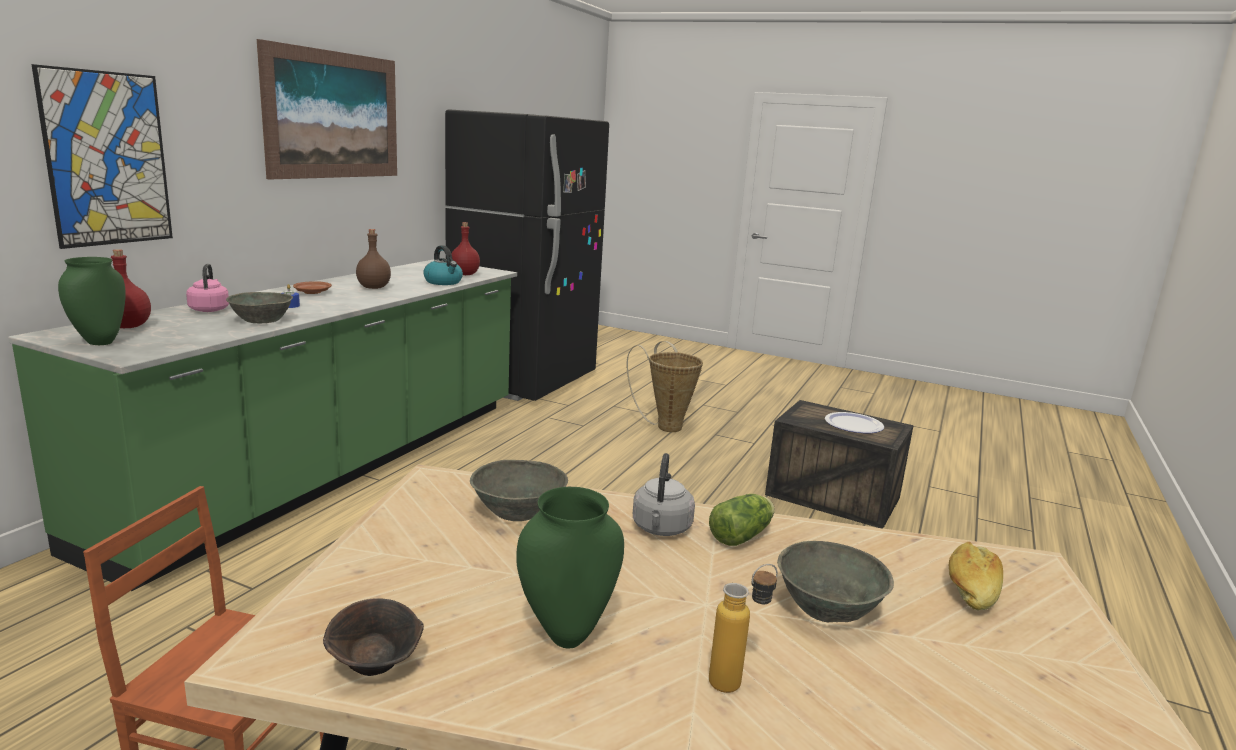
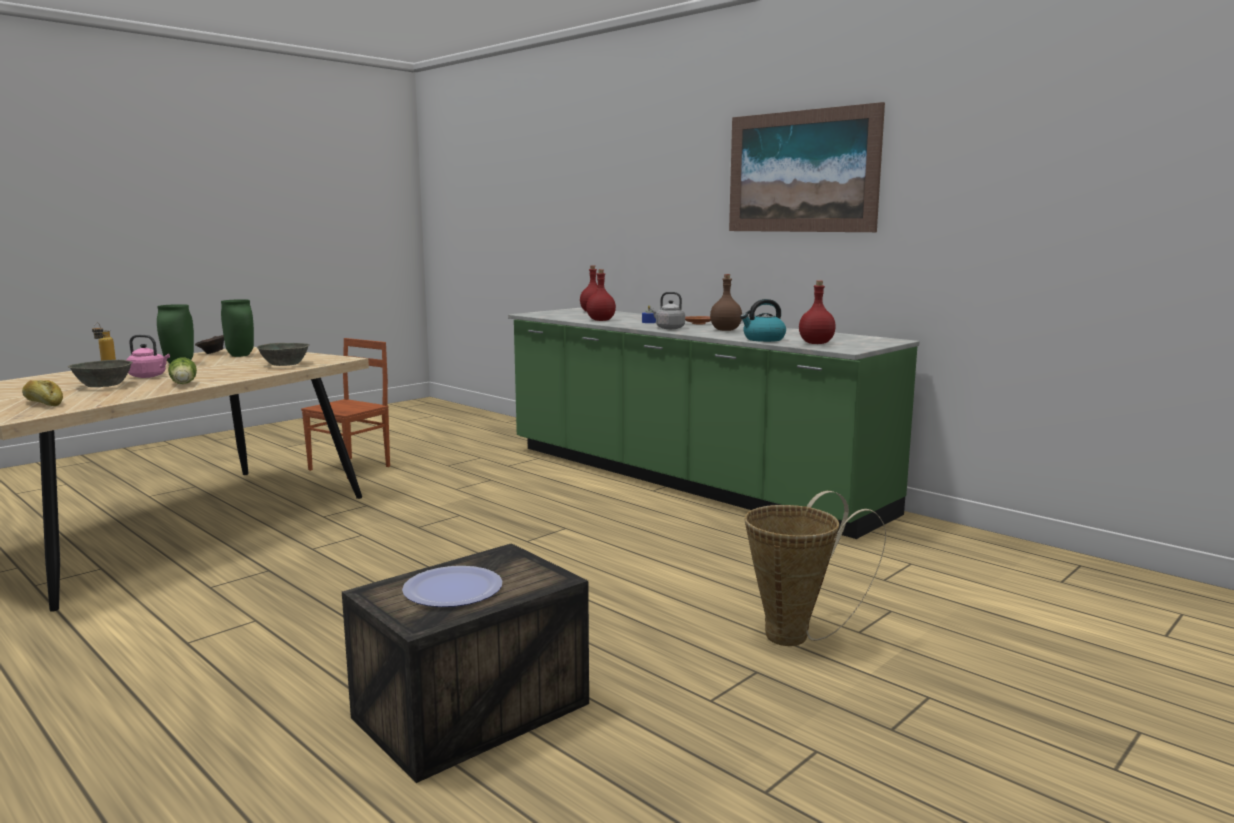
camera: 110 degrees right, 5 degrees down
(99, 342) = (558, 311): green vase -> green vase (241, 355)
(107, 159) = (635, 215): picture -> none
(209, 309) = (638, 316): pink kettle -> pink kettle (149, 376)
(262, 321) = (601, 320): grey bowl -> red bottle
(524, 381) = (993, 563): black fridge -> none
(661, 529) = (220, 376): grey kettle -> grey kettle (668, 328)

